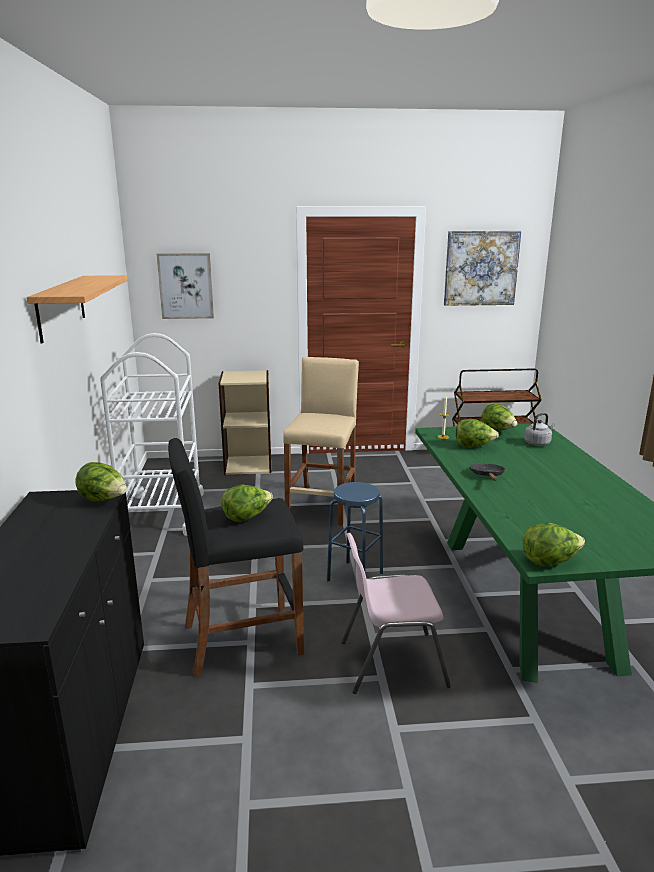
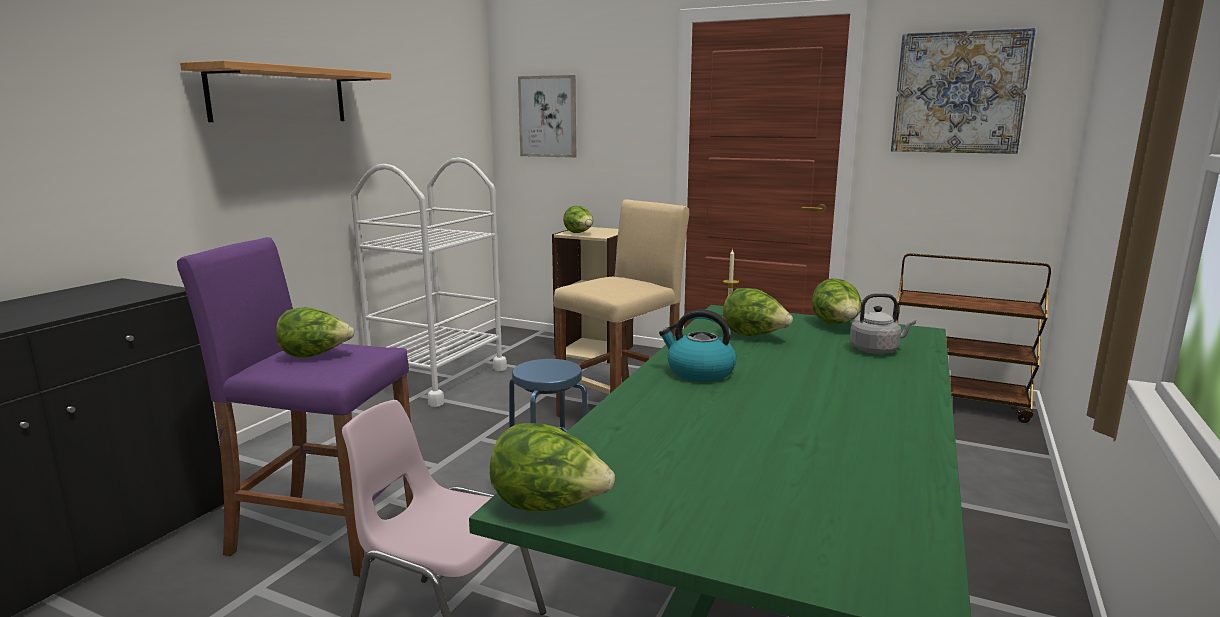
camera: 30 degrees right, 5 degrees down
(104, 500) = (149, 294): lettuce -> lettuce (579, 233)
(241, 639) = (324, 532): black stool -> purple stool
(487, 476) = (699, 372): black frying pan -> kettle

